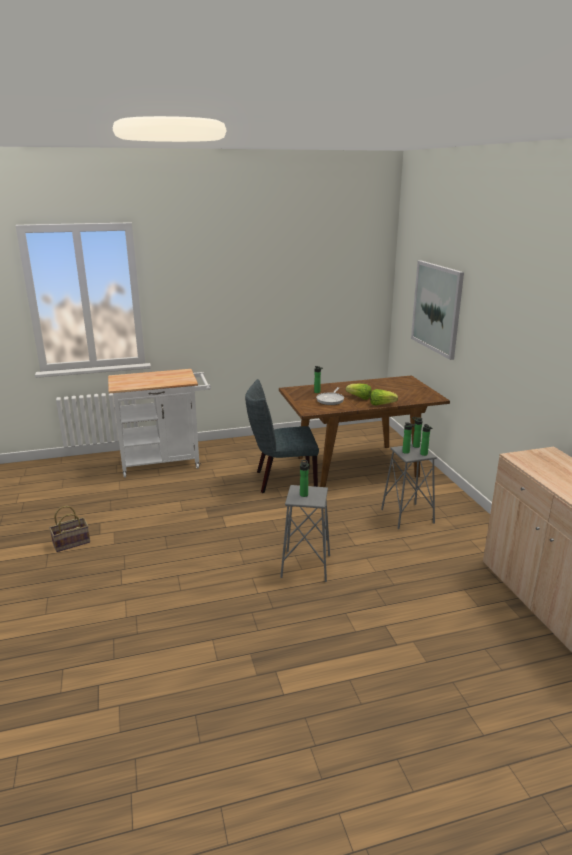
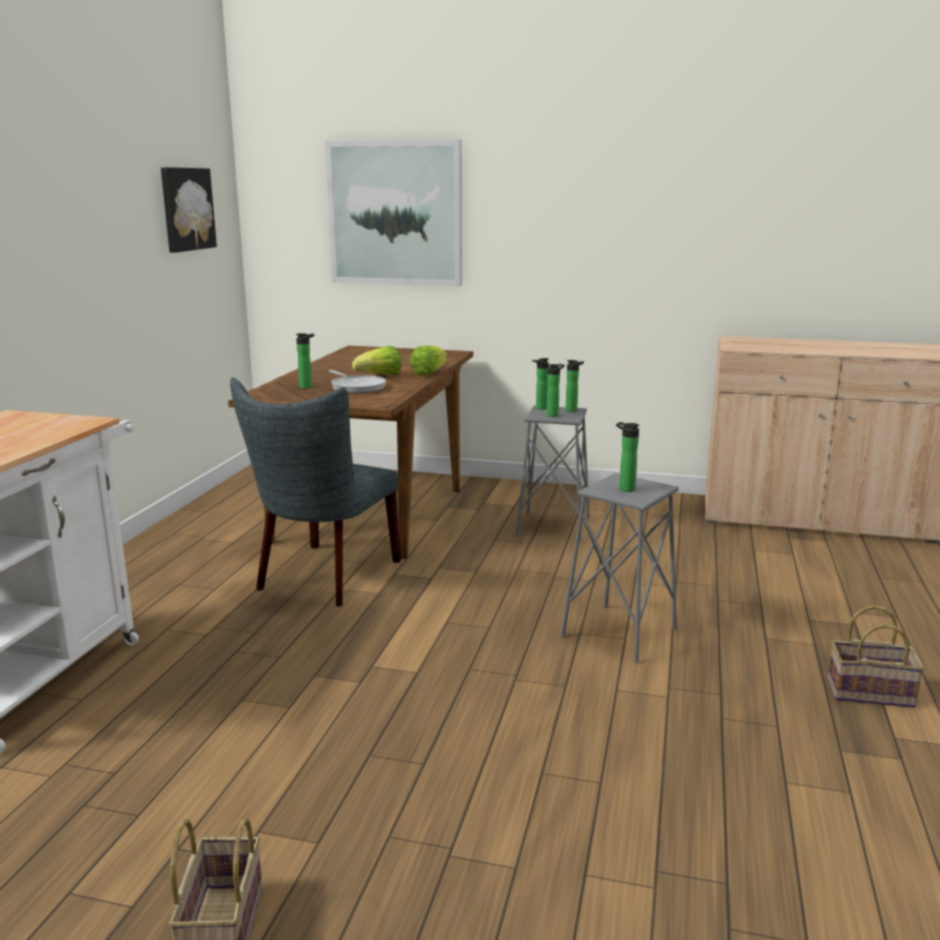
camera: 60 degrees left, 5 degrees down
(317, 659) = (871, 692): none -> basket
(342, 289) = (186, 209): none -> picture

